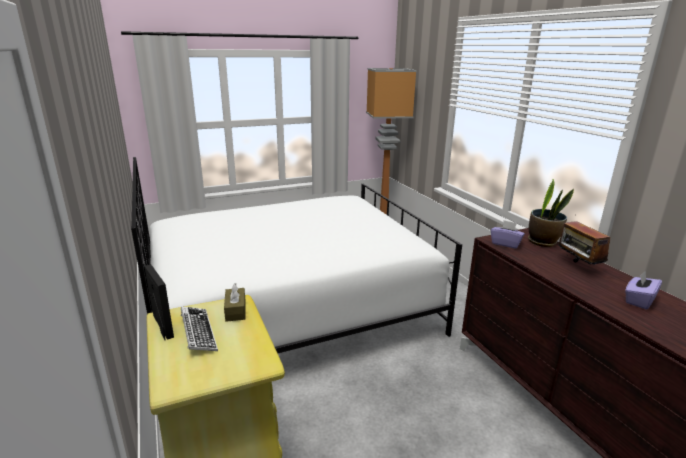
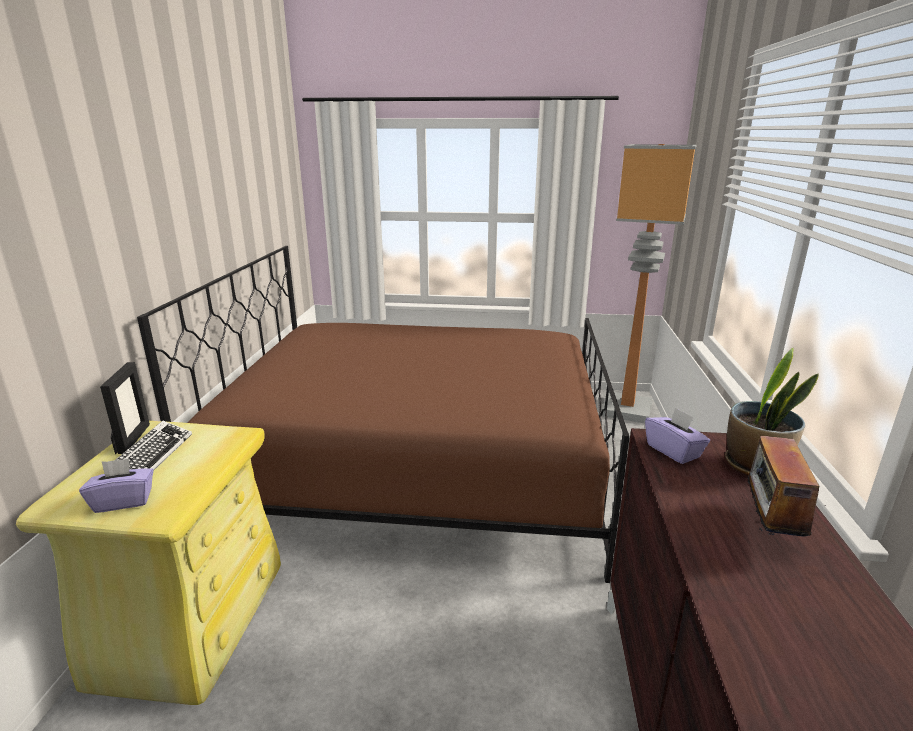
camera: 30 degrees right, 0 degrees up
(235, 310) = (219, 443): brown tissue box -> none
(290, 311) = (418, 473): white bed -> brown bed
(639, 300) = (825, 642): purple tissue box -> purple tissue box (124, 501)

